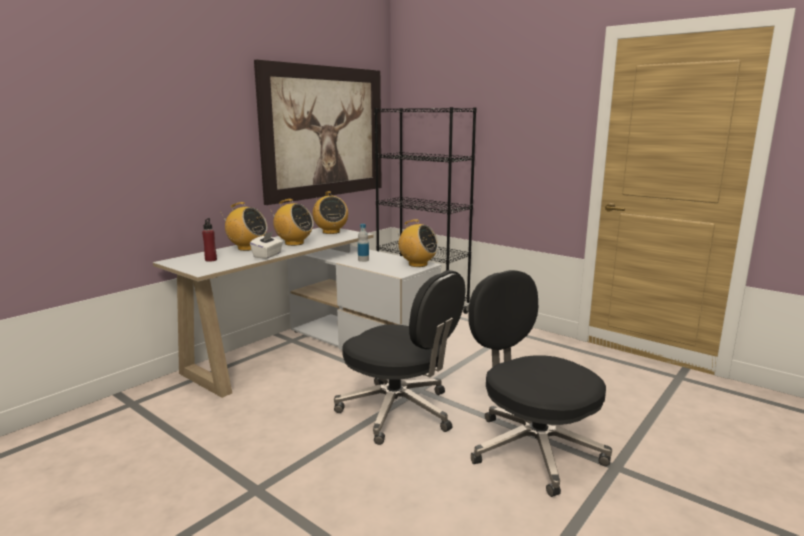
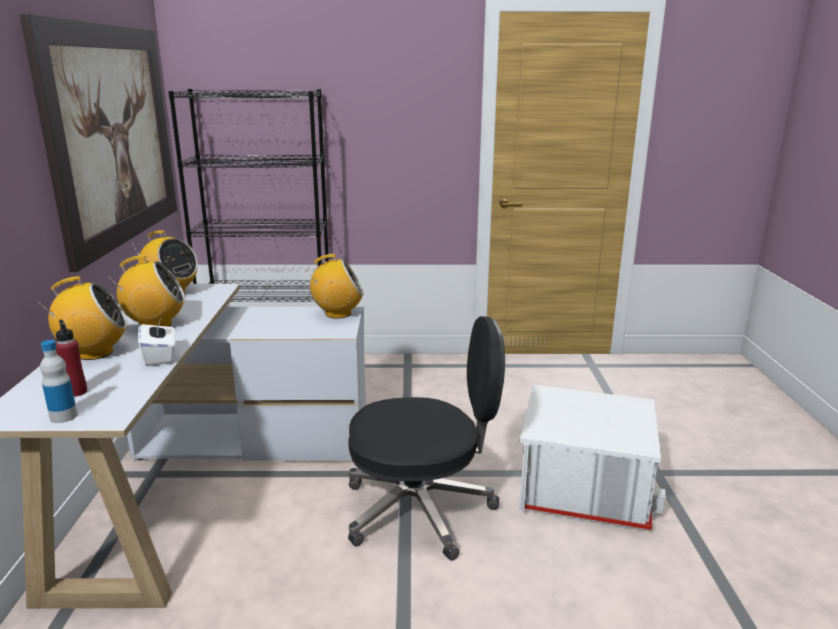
camera: 40 degrees left, 5 degrees up
(363, 260) = (258, 325): bottle -> bottle (63, 416)
(532, 448) = (583, 487): black office chair -> white storage box

